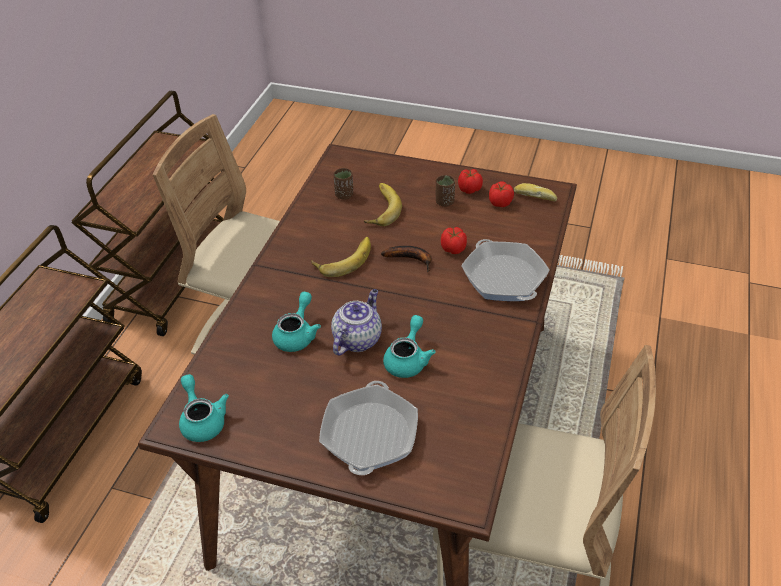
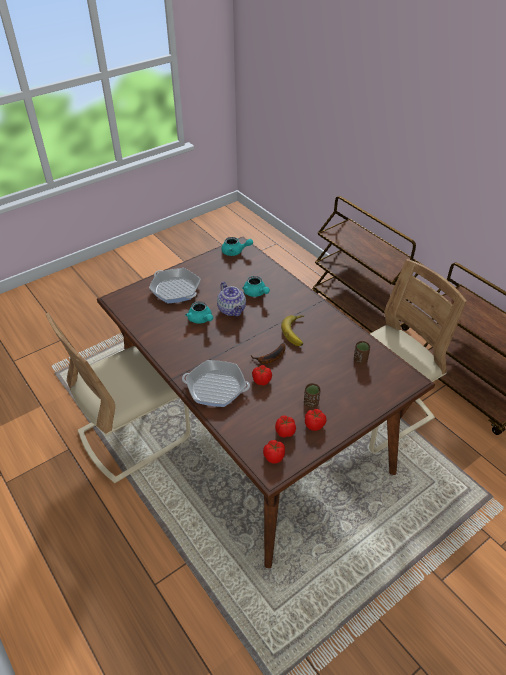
camera: 125 degrees right, 0 degrees up
(380, 208) = (331, 369): banana -> none
(535, 196) = (274, 456): bread -> tomato

